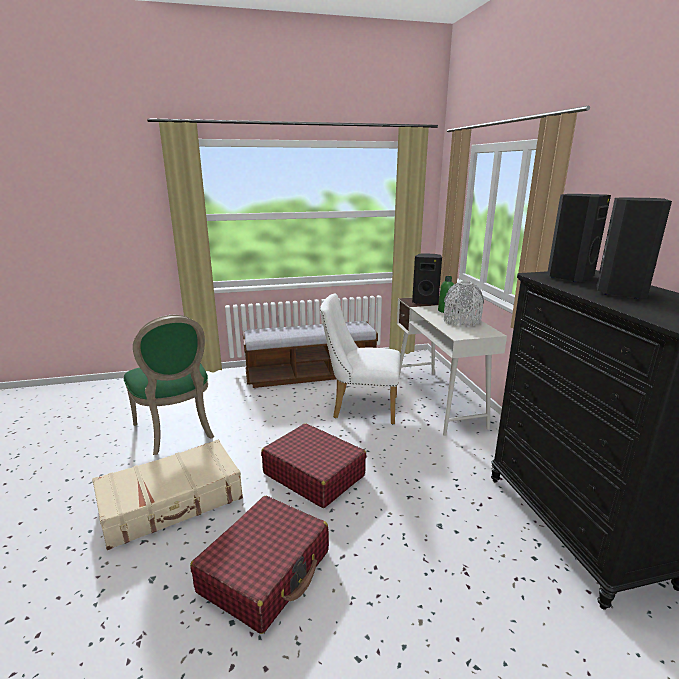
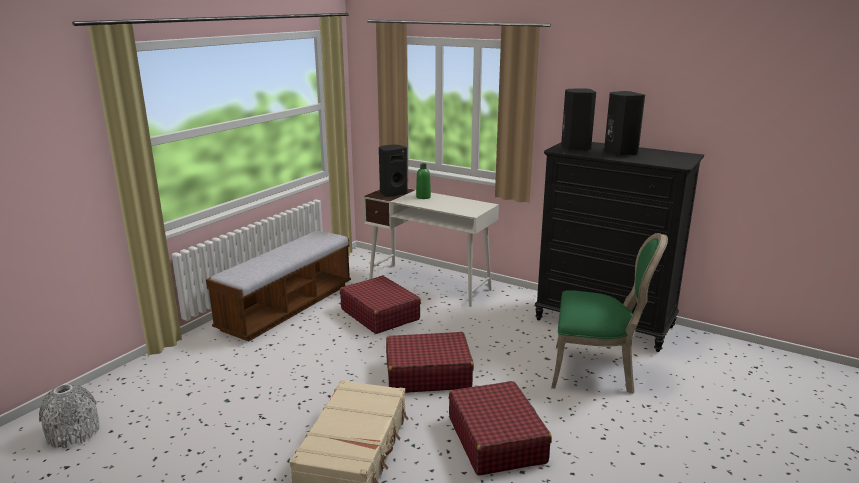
camera: 45 degrees left, 0 degrees up
(177, 431) = (245, 409): green chair -> green chair (596, 371)
(360, 407) = (380, 314): white chair -> red suitcase
(461, 321) = (451, 202): grey vase -> grey vase (73, 433)

